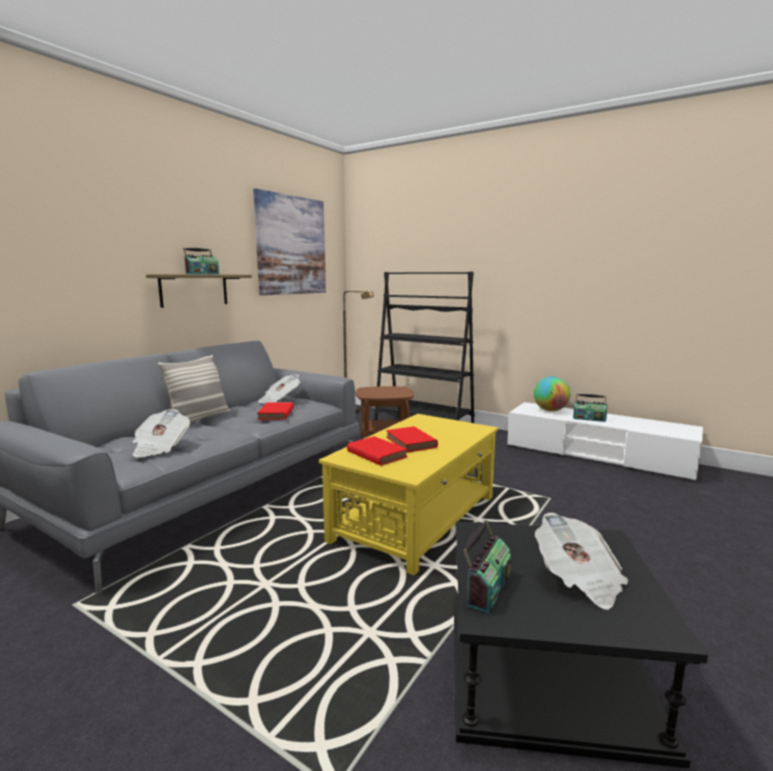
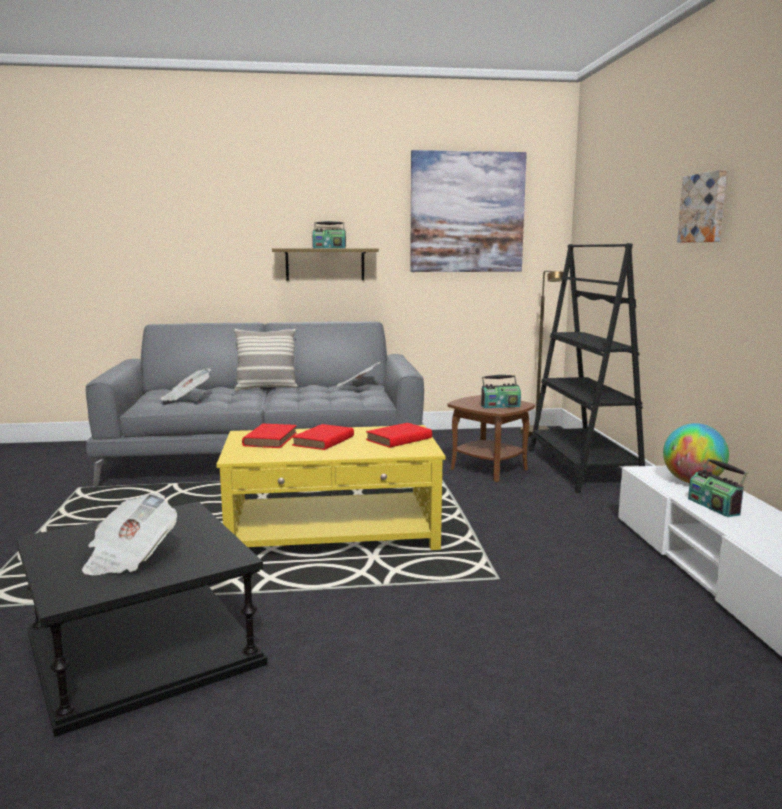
camera: 50 degrees right, 0 degrees up
(276, 414) = (317, 396): red book -> red book (397, 439)
(486, 588) = (85, 532): radio -> radio (500, 406)
(515, 251) = (704, 208): none -> picture

